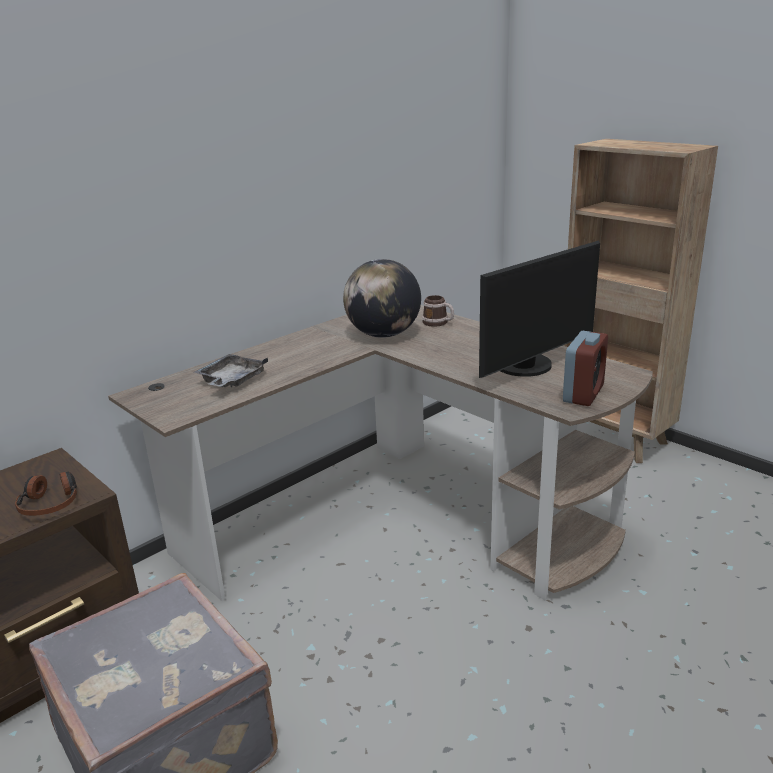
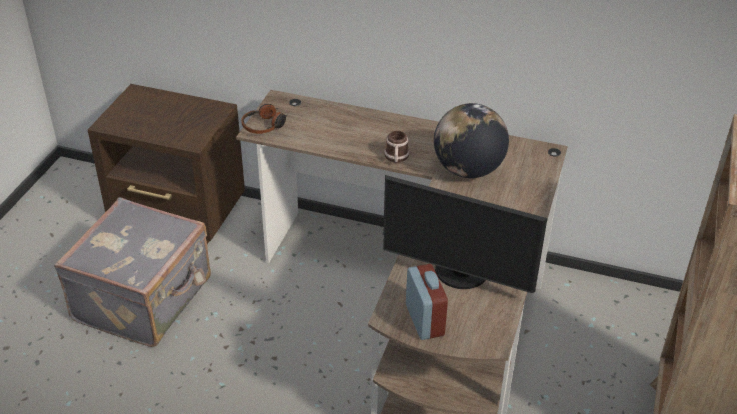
camera: 60 degrees right, 15 degrees up
(50, 503) = (176, 134): headphones -> headphones (264, 125)
(231, 380) = (326, 129): grey tray -> none
(438, 323) = (521, 192): mug -> mug (396, 158)
(583, 394) = (424, 320): alarm clock -> alarm clock turned 105 degrees counterclockwise

